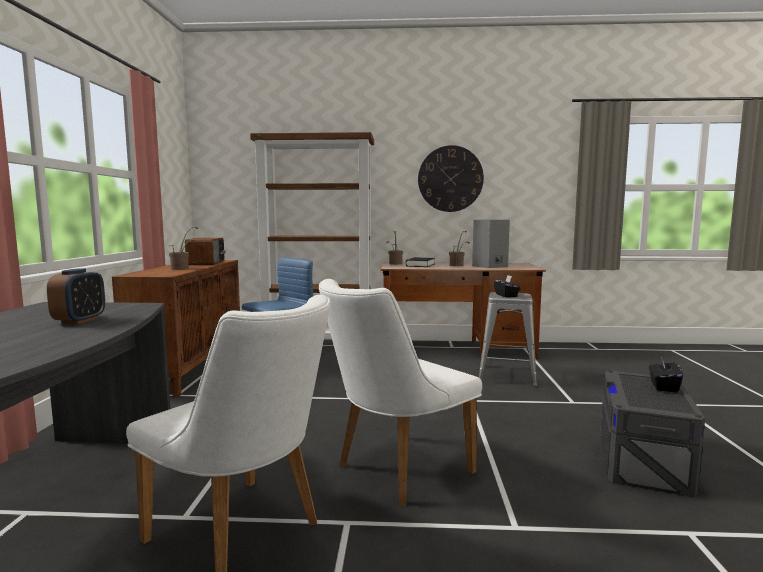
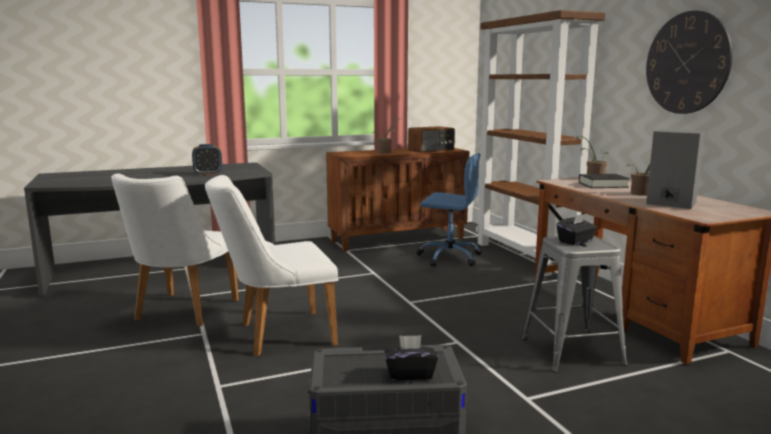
camera: 65 degrees right, 5 degrees up
(394, 471) = (277, 334): white chair -> white chair turned 45 degrees counterclockwise

